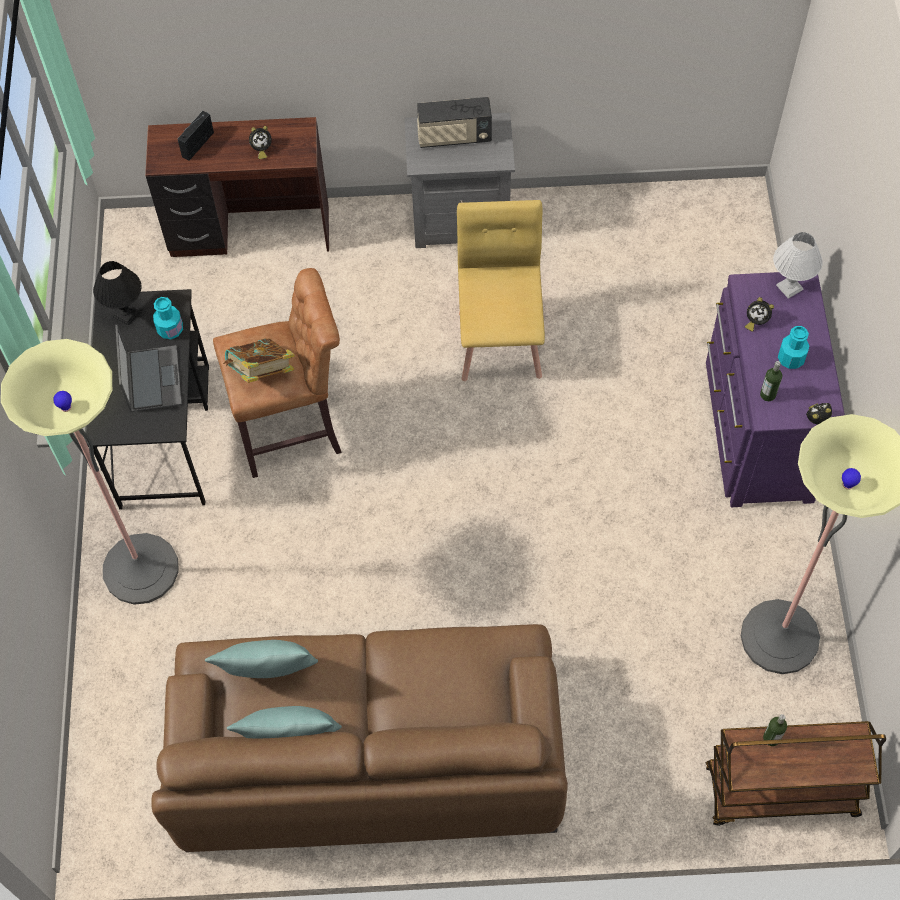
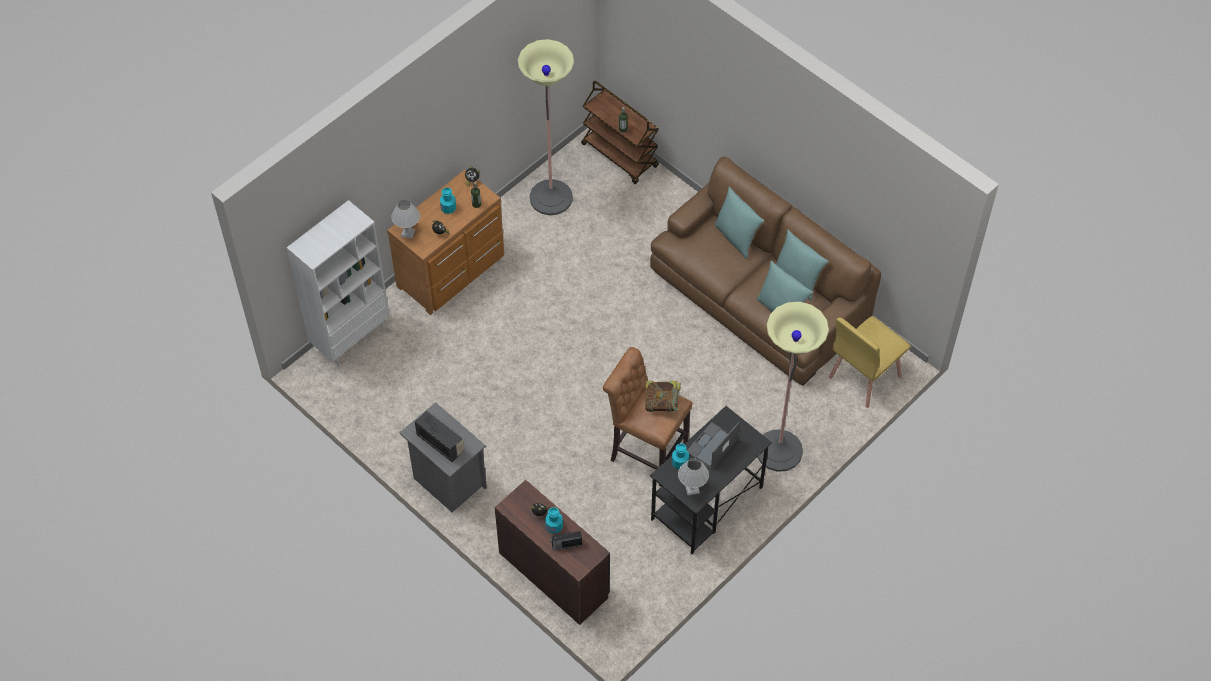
camera: 135 degrees left, 5 degrees down
(126, 314) = (692, 489): black table lamp -> white table lamp
(231, 149) = (554, 526): none -> turquoise bottle
(437, 726) = (736, 238): none -> turquoise pillow
(500, 343) = (507, 405): yellow chair -> yellow chair (864, 376)
(750, 262) = (351, 338): none -> white bookcase
(755, 431) = (453, 271): purple dresser -> brown dresser

